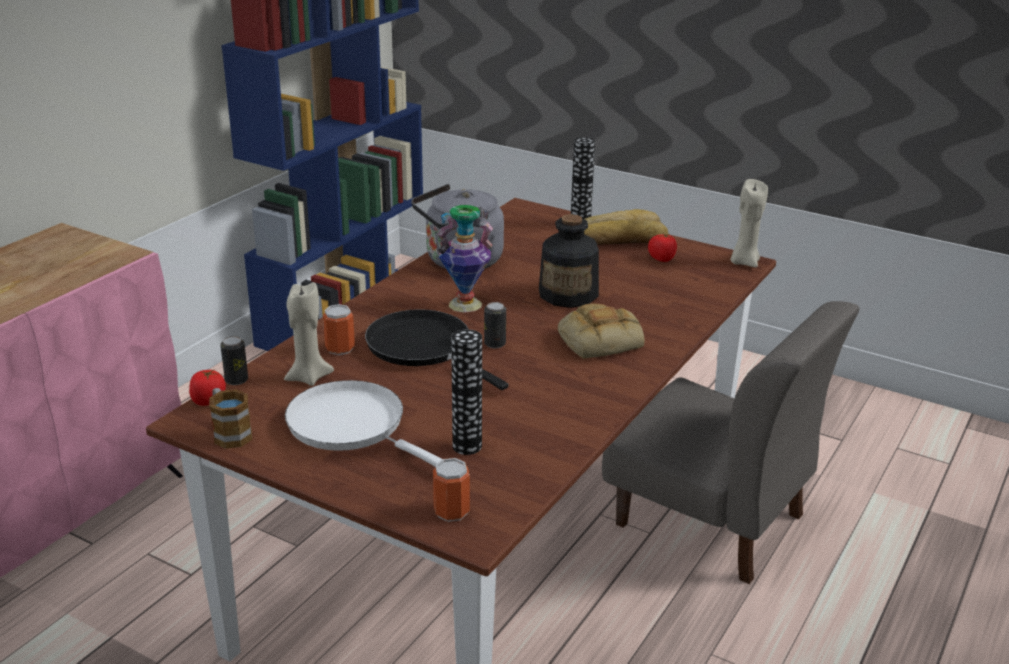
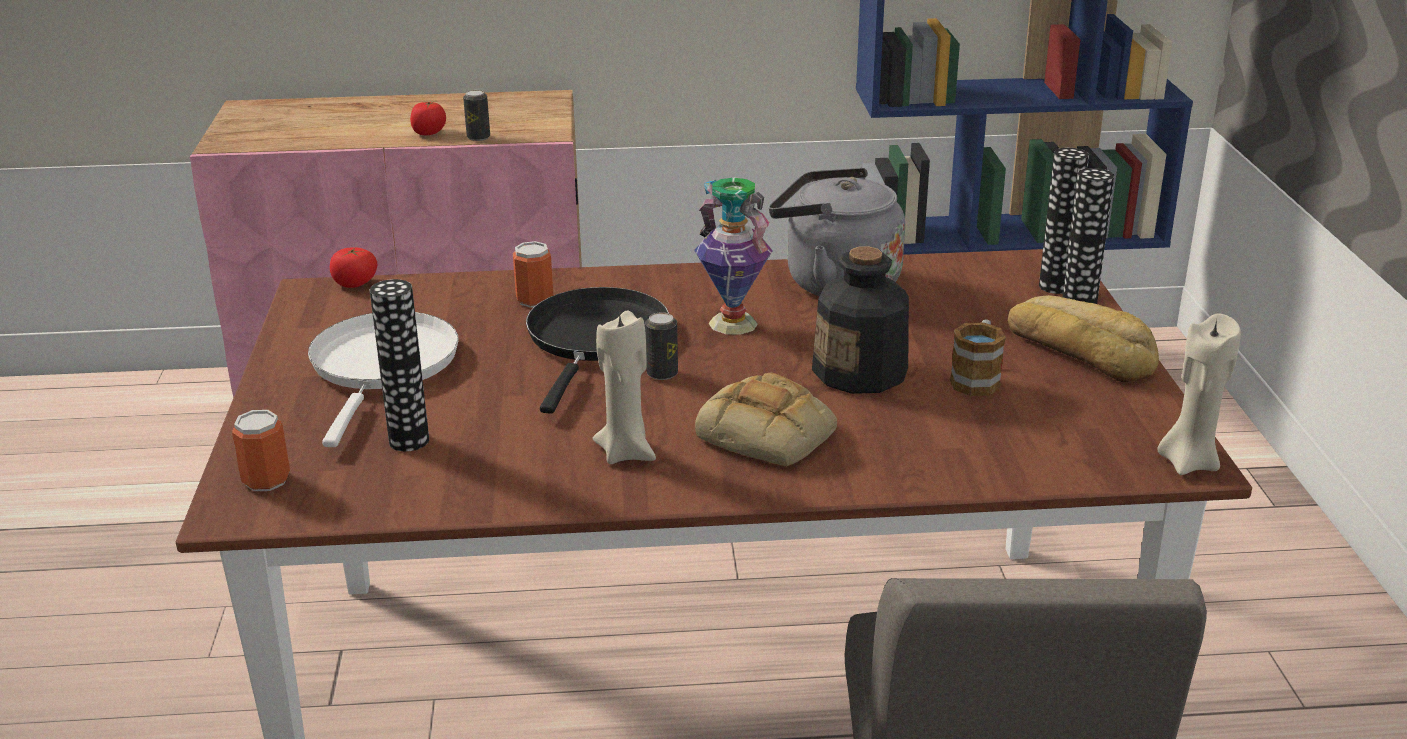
camera: 55 degrees right, 0 degrees up
(229, 433) = (306, 316): mug -> mug (977, 378)
(236, 380) = (408, 280): can -> can (478, 137)
(308, 377) = (455, 308): beige candle -> beige candle (626, 452)
(548, 218) = (1055, 286): none -> vase
(662, 258) = (1080, 397): tomato -> tomato (429, 132)

